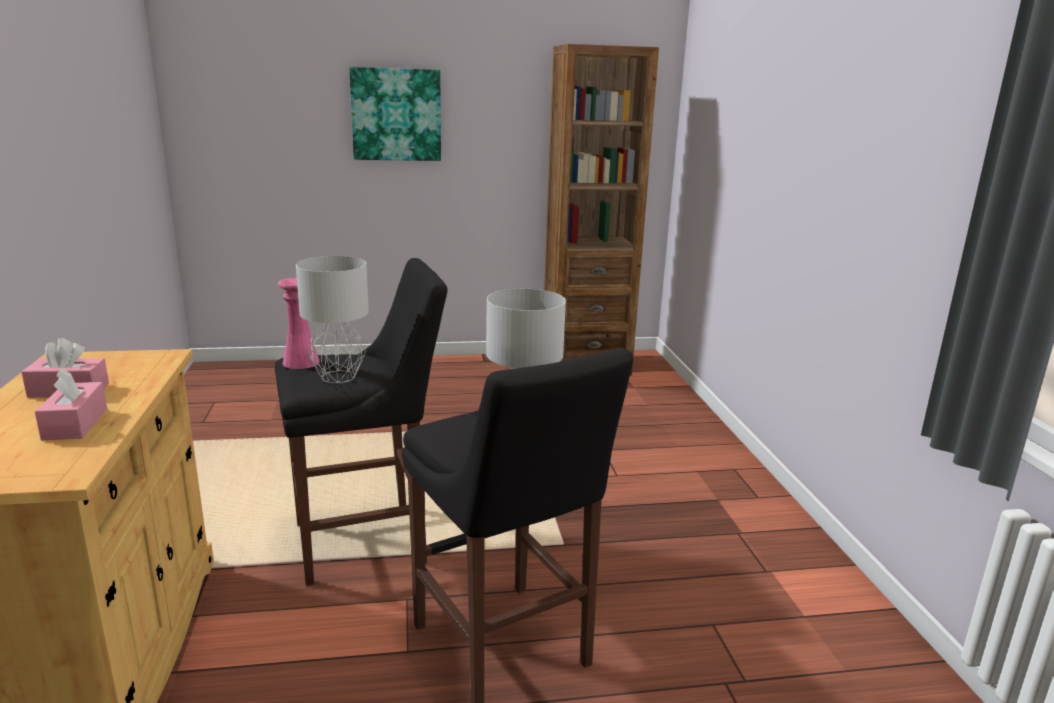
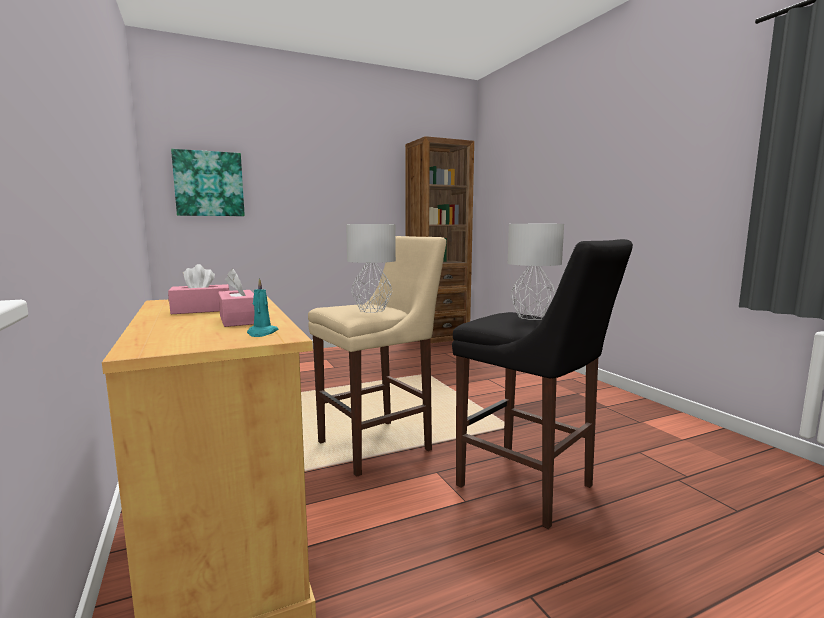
camera: 15 degrees left, 10 degrees down
(57, 463) = (262, 333): none -> turquoise candle
(301, 362) = (334, 307): pink vase -> none
(368, 542) = (380, 445): black stool -> beige stool
(396, 114) = (310, 184): picture -> picture (209, 184)

